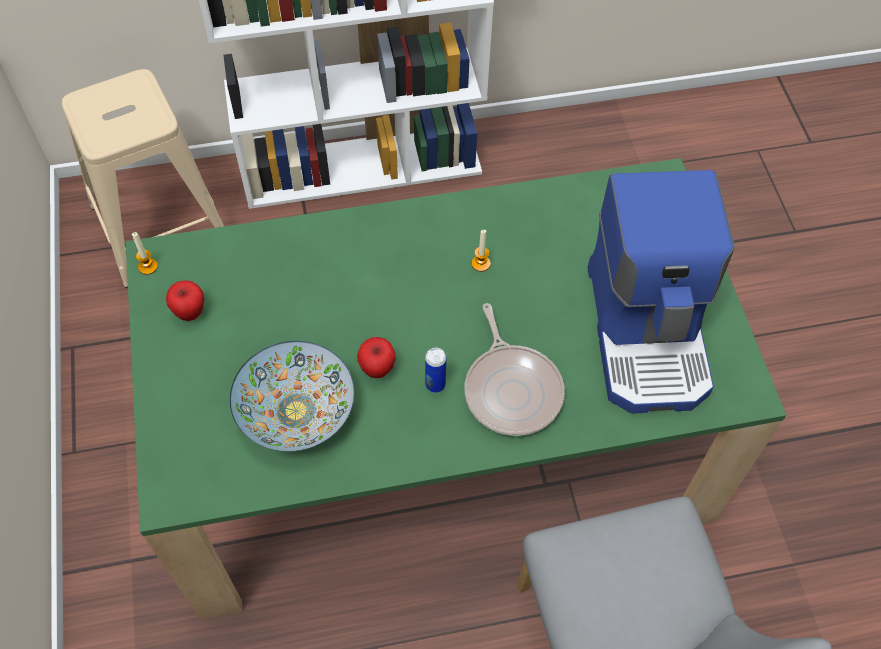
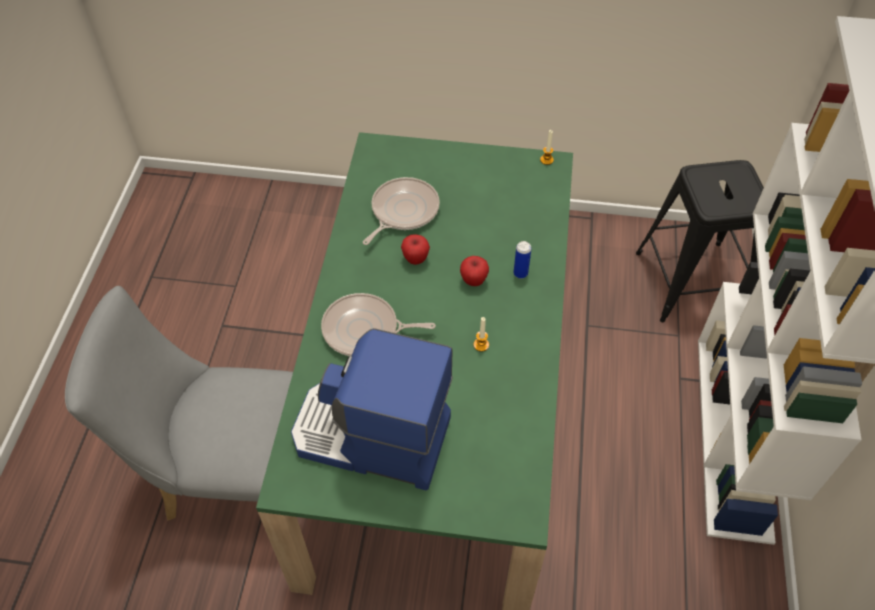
camera: 110 degrees right, 5 degrees down
(160, 226) = (690, 281): beige stool -> black stool
(190, 312) = (501, 174): apple -> apple (473, 281)
(296, 412) = (402, 211): bowl -> frying pan
(435, 384) = (389, 287): can -> can (520, 273)

